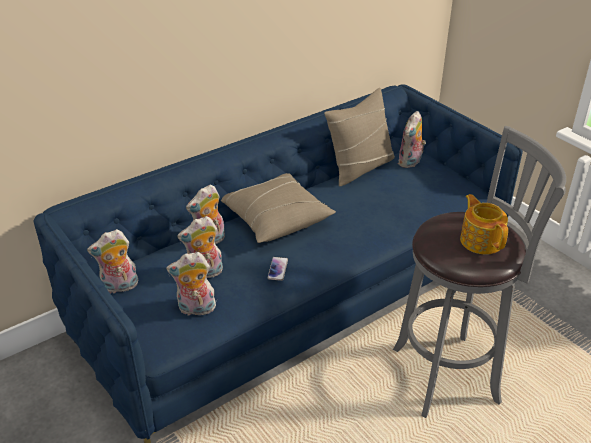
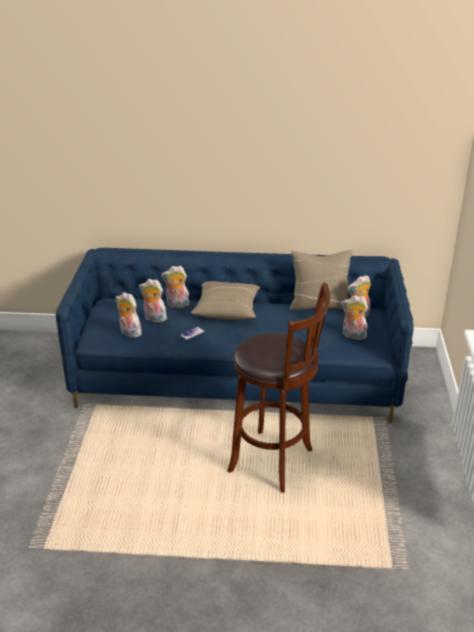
camera: 40 degrees right, 5 degrees down
(119, 287) = (109, 306): plush toy -> plush toy (353, 336)
(451, 374) = (275, 462): grey stool -> brown stool
(481, 240) = (276, 353): teapot -> none

